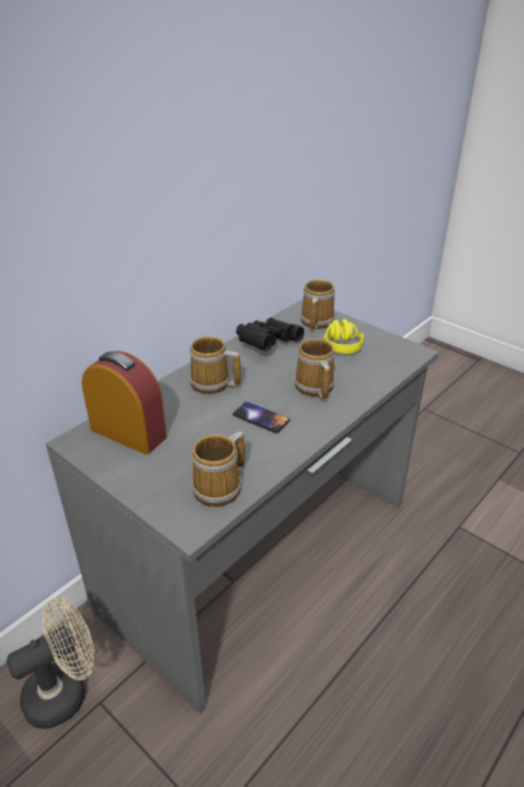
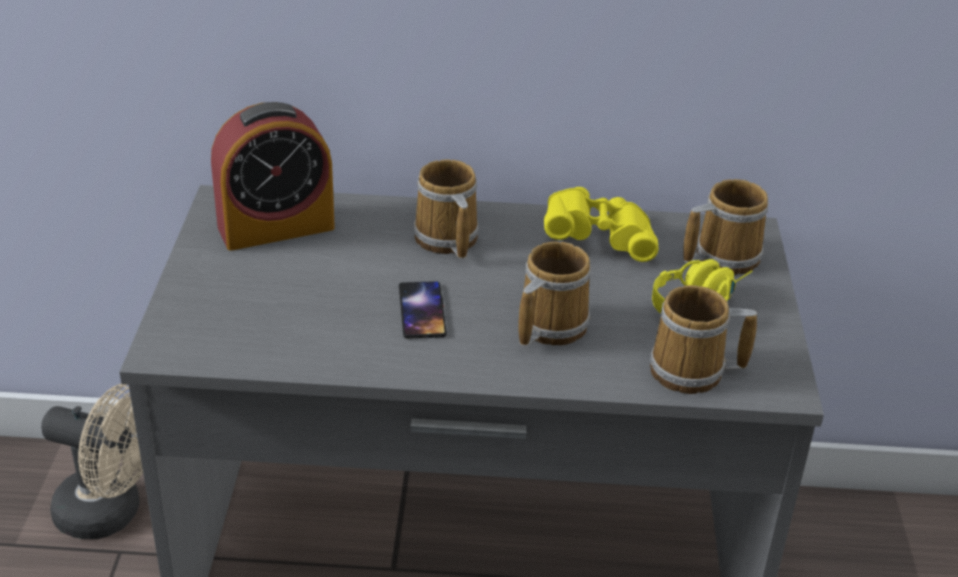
camera: 50 degrees right, 0 degrees up
(128, 433) = (276, 227): alarm clock -> alarm clock turned 75 degrees clockwise
(221, 488) = (250, 341): mug -> mug (692, 372)
(267, 344) = (598, 240): black binoculars -> yellow binoculars

